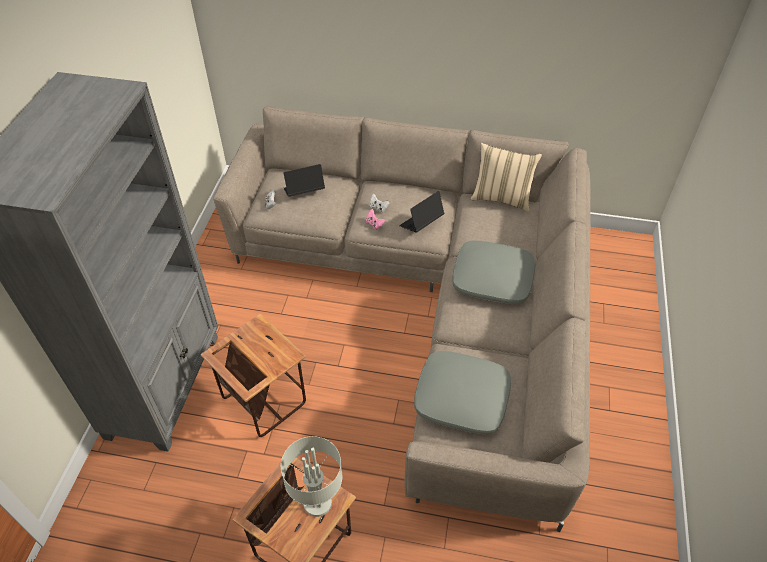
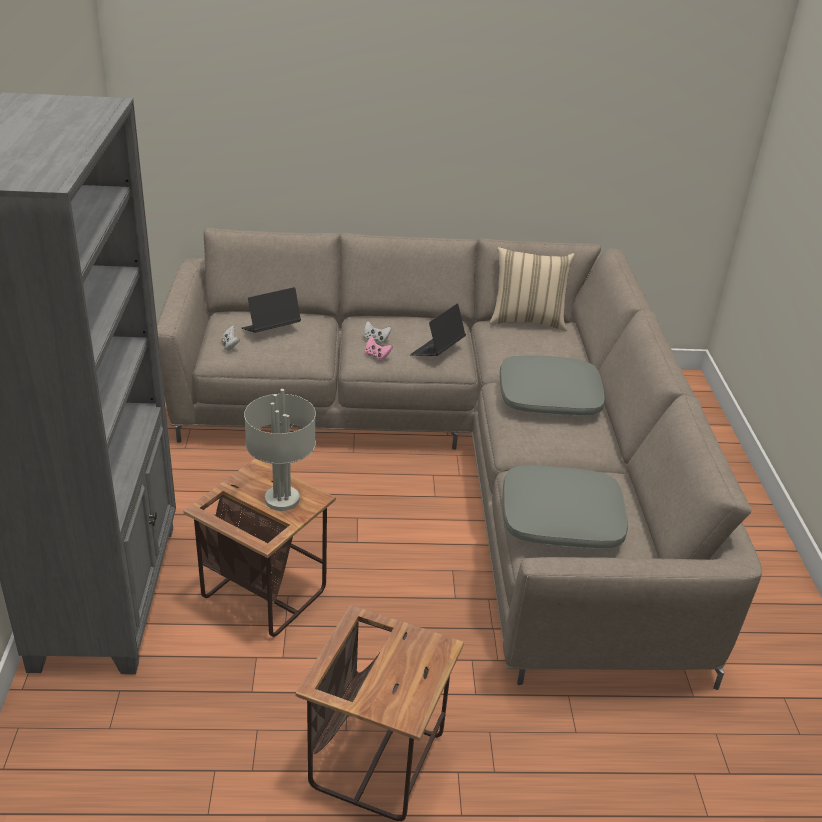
camera: 15 degrees left, 15 degrees down
(318, 503) = (414, 656): grey table lamp -> grey table lamp (282, 500)

